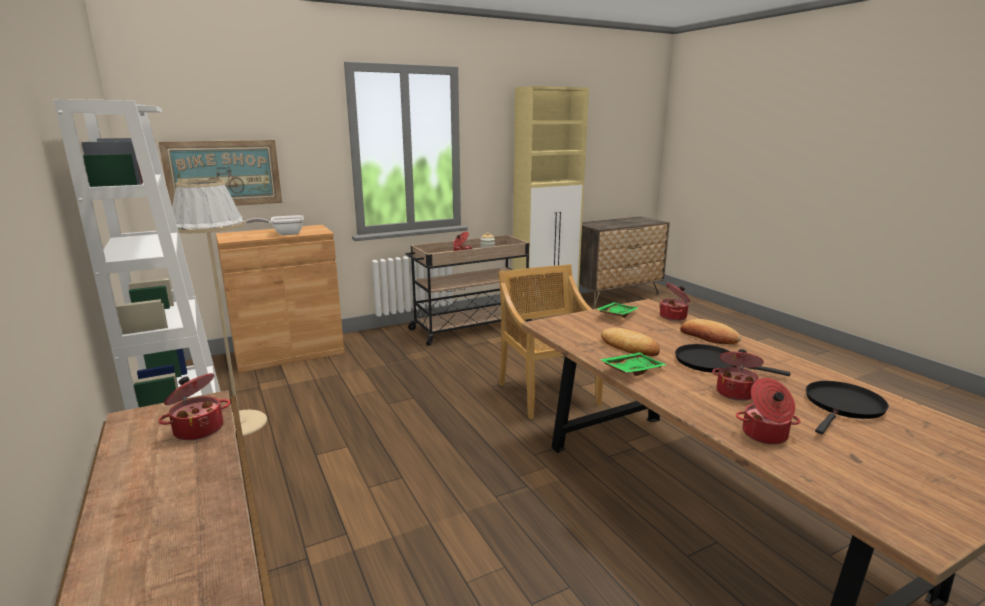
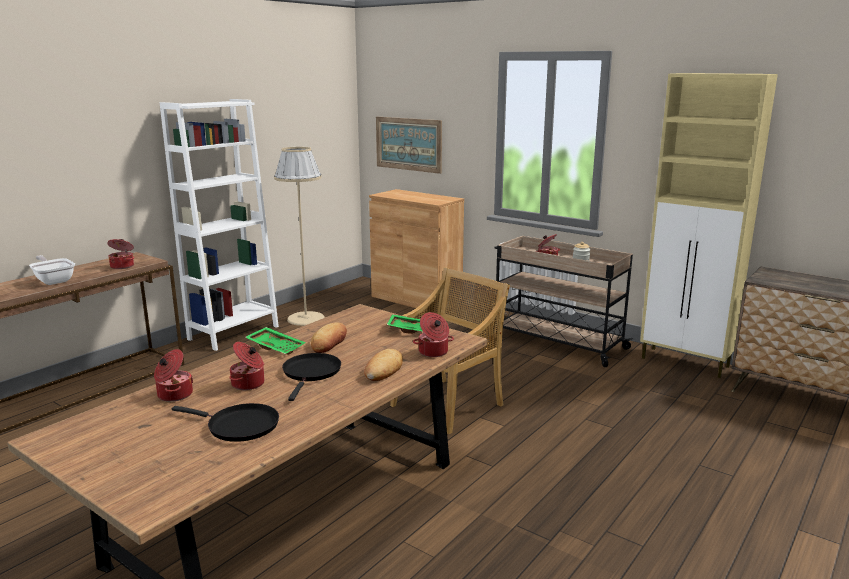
camera: 65 degrees right, 0 degrees up
(284, 234) = (415, 198): frying pan -> frying pan (54, 280)

